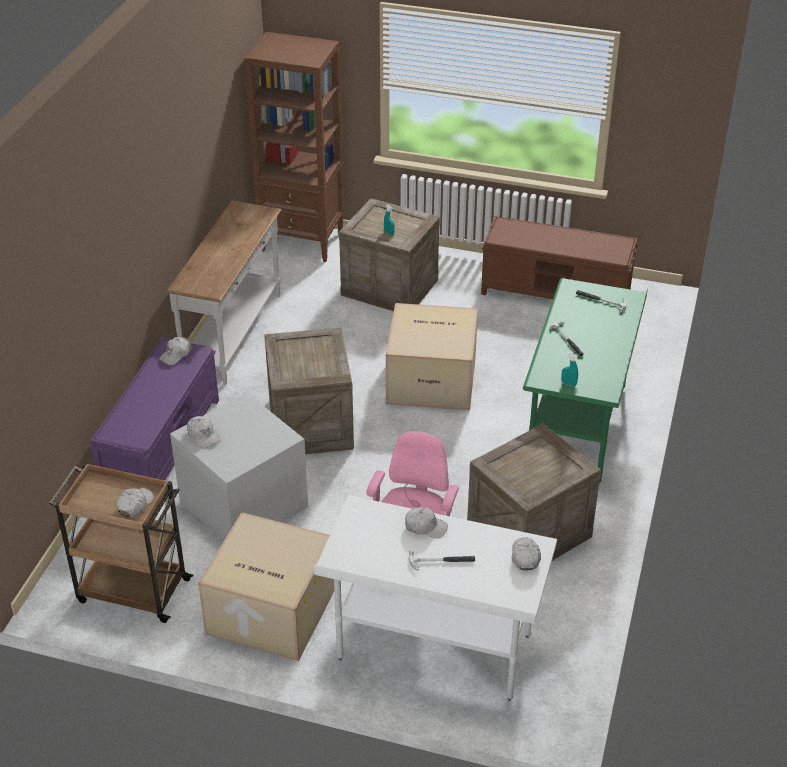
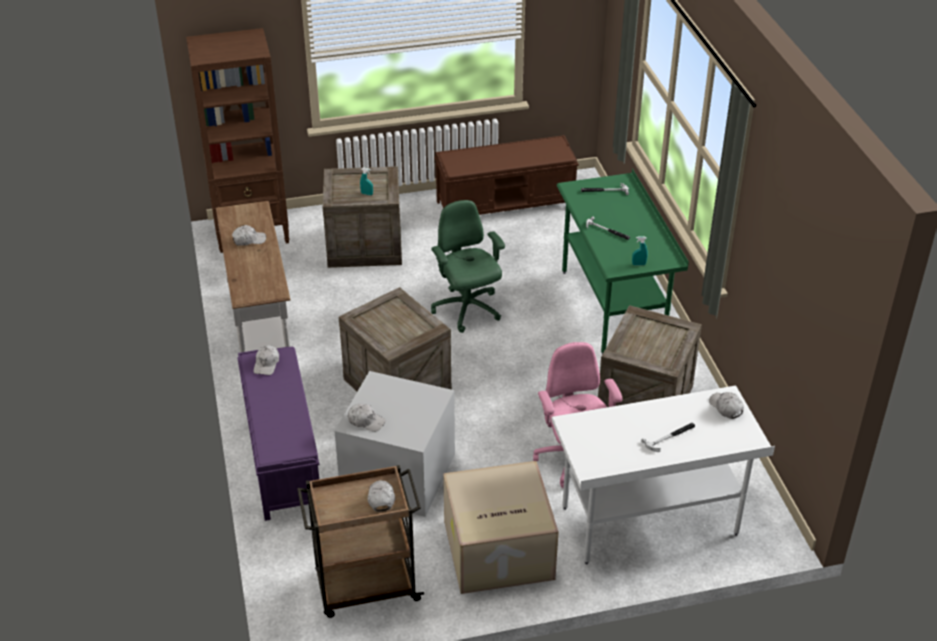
camera: 30 degrees left, 0 degrees up
(425, 527) = (634, 416): white cap -> white cap (249, 240)
(433, 379) = (467, 310): cardboard box -> green office chair

